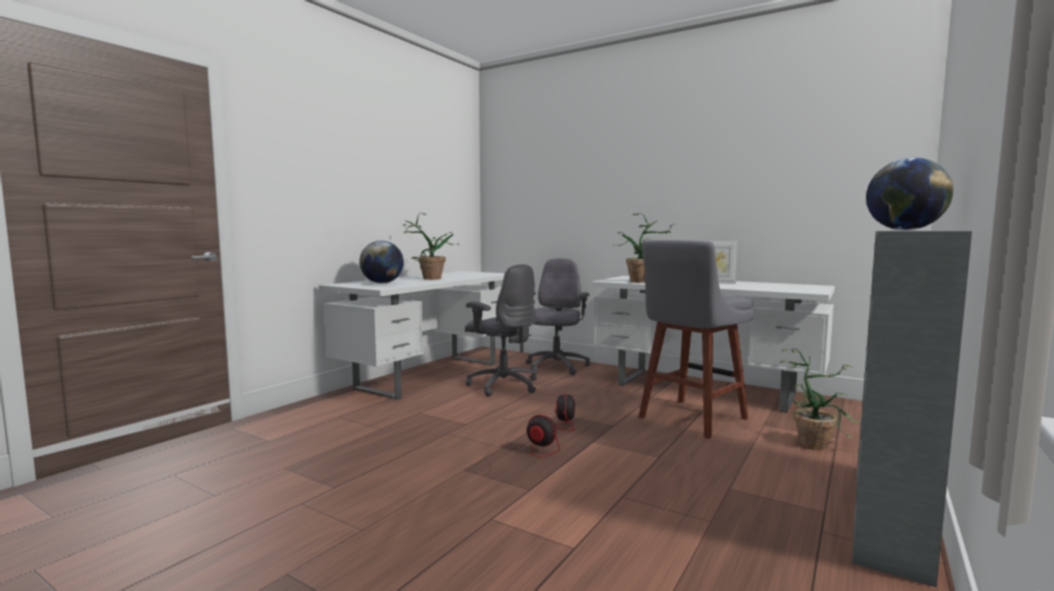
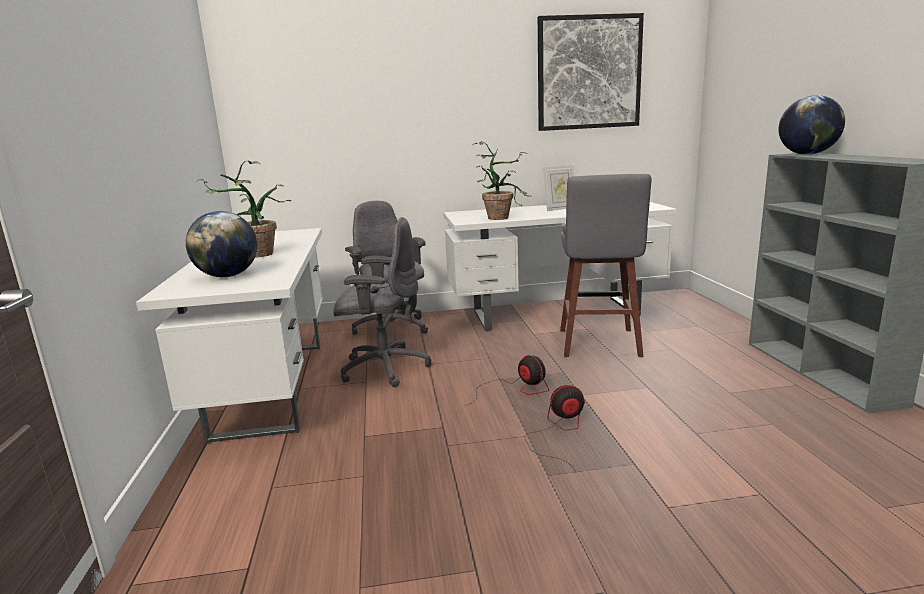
camera: 40 degrees left, 10 degrees up
(777, 150) = (589, 73): none -> picture
(815, 442) = (698, 334): potted plant -> none

